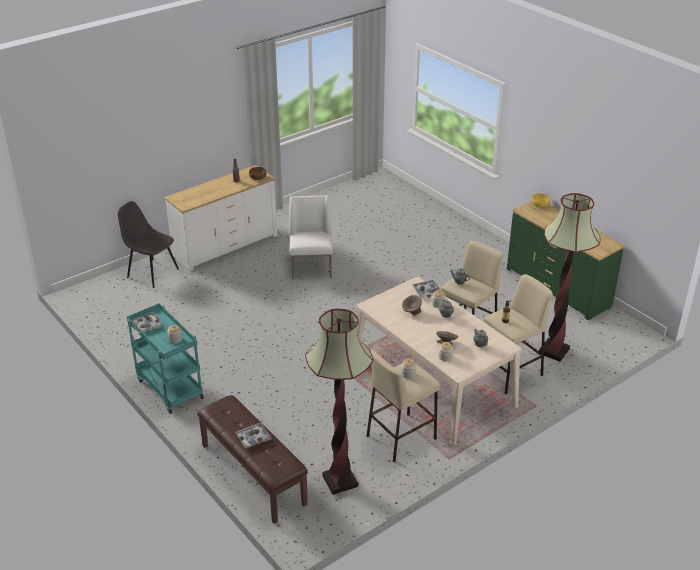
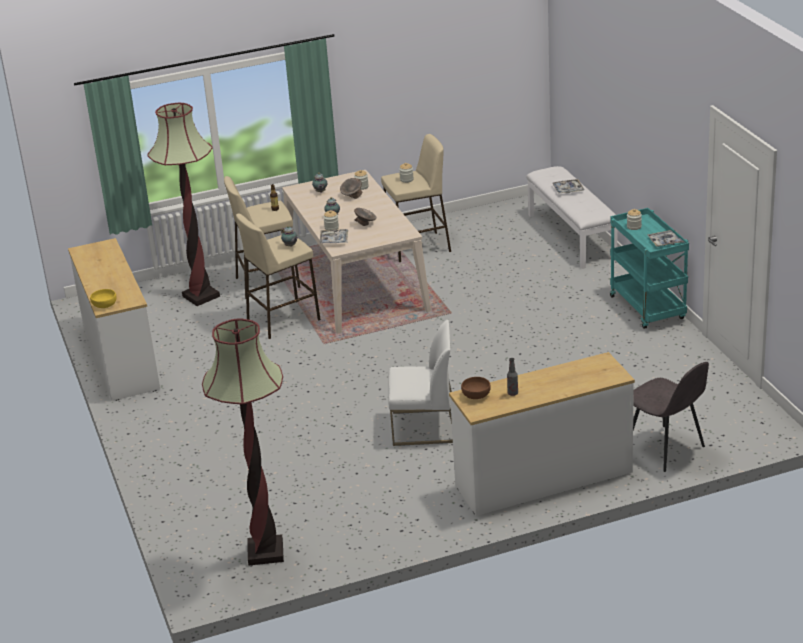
camera: 160 degrees left, 5 degrees down
(252, 474) = (572, 237): brown bench -> white bench
(312, 267) = (423, 427): white chair -> white chair turned 105 degrees counterclockwise
(340, 481) = (492, 226): floor lamp -> floor lamp (266, 552)
(558, 287) = (120, 359): green dresser -> white dresser

